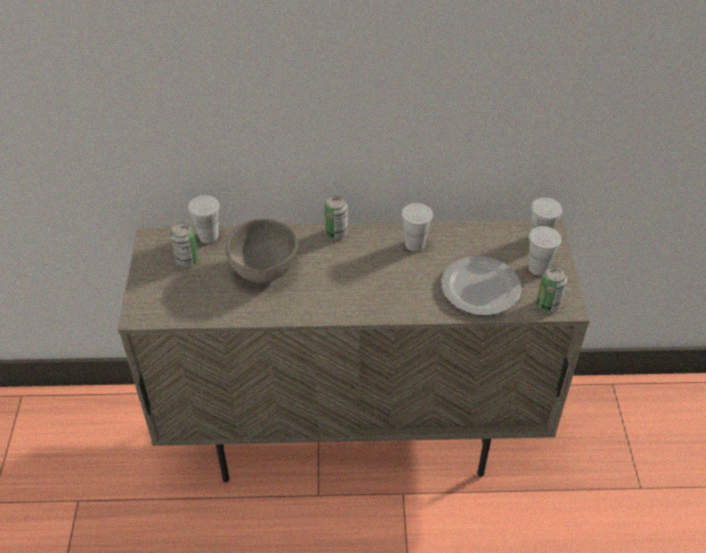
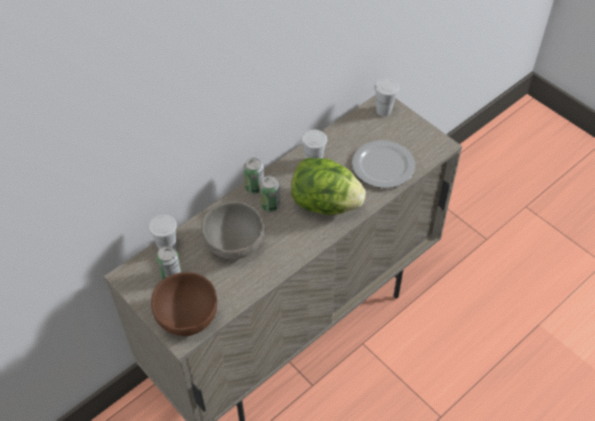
camera: 40 degrees left, 5 degrees up
(160, 302) = (187, 318): none -> brown bowl
(384, 286) = (325, 204): none -> lettuce
(538, 268) = (402, 131): white cup -> none
(548, 304) = (431, 151): can -> can (270, 205)

